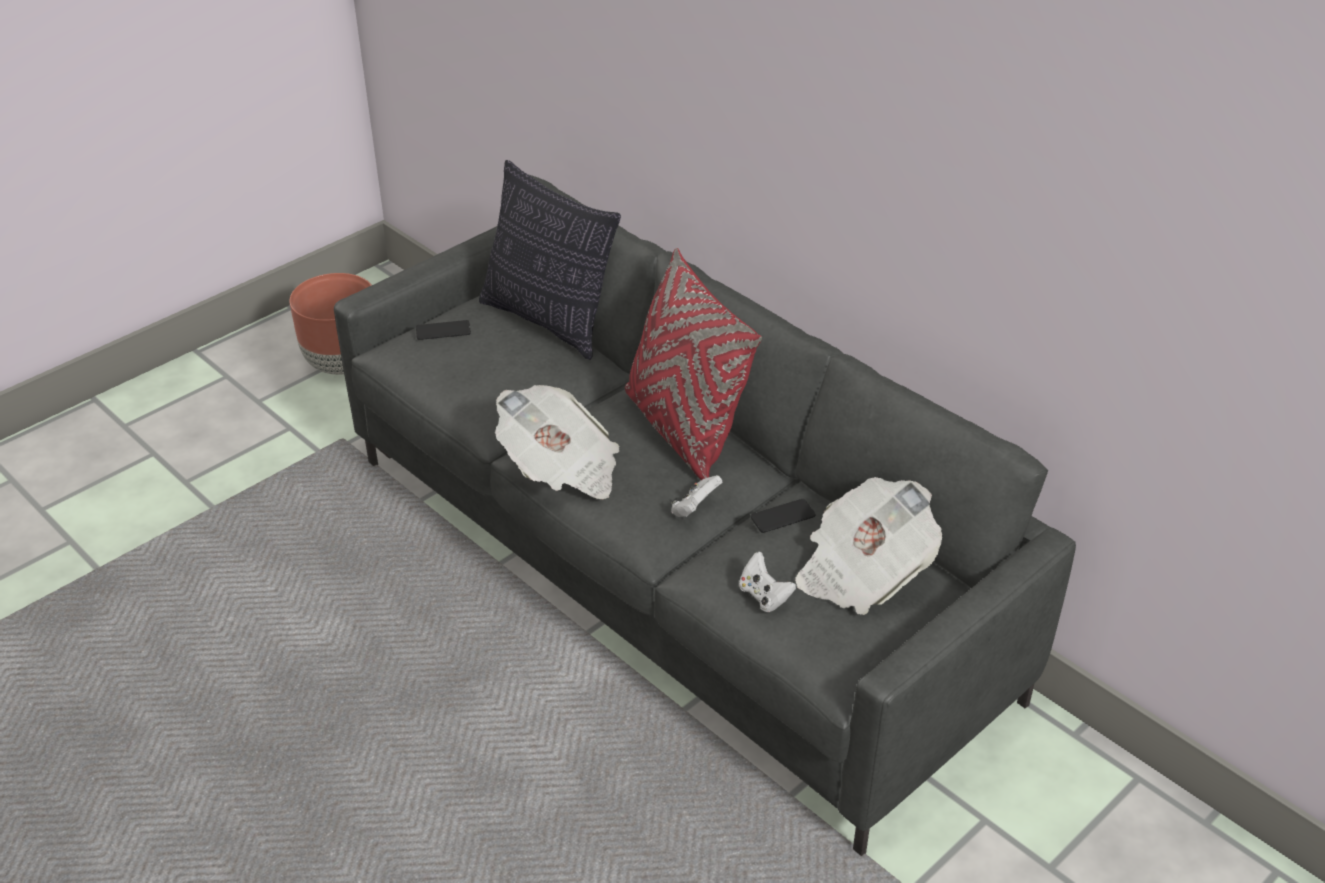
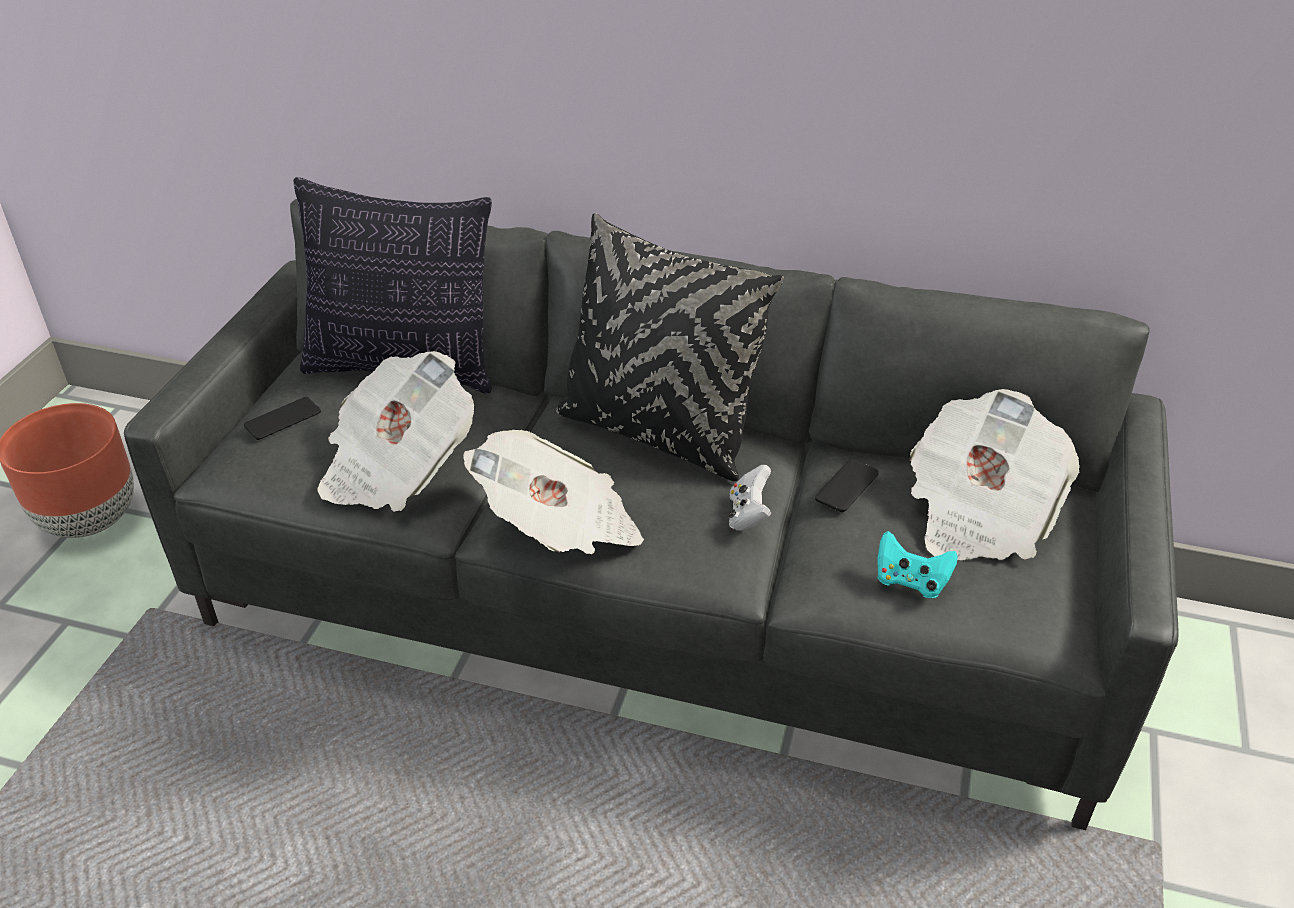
camera: 30 degrees left, 0 degrees up
(490, 389) = (396, 466): none -> newspaper
(683, 430) = (658, 433): red pillow -> black pillow
(764, 596) = (910, 581): white game controller -> turquoise game controller

